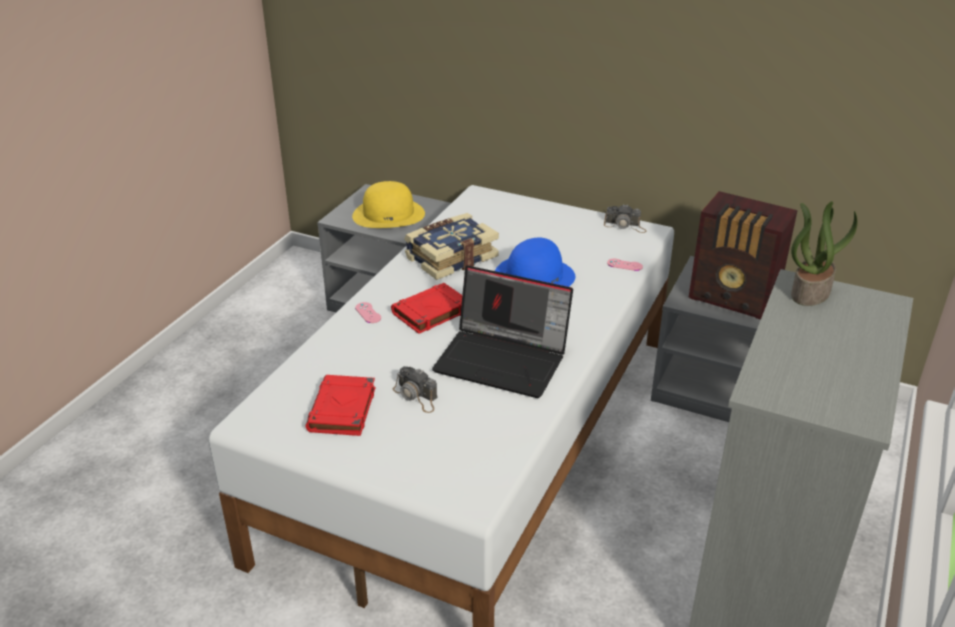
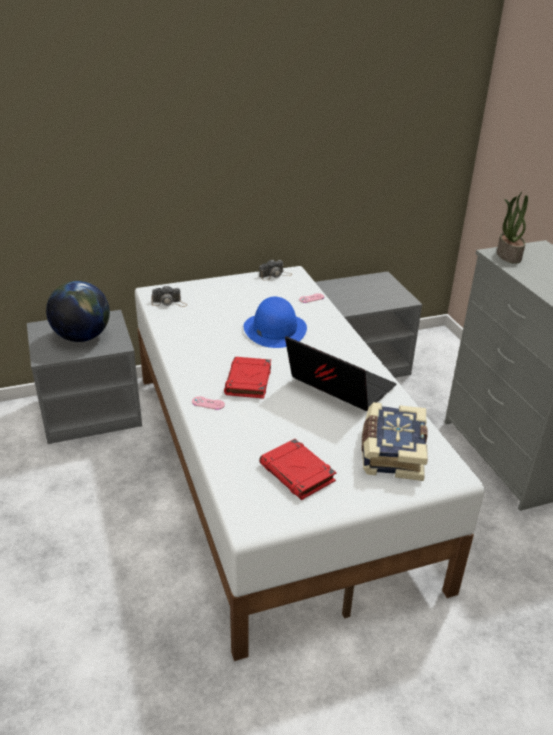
camera: 45 degrees left, 0 degrees up
(389, 214) = (82, 337): yellow hat -> globe
(416, 396) = (326, 436): camera -> camera (169, 303)
(450, 257) = (202, 340): book -> book (391, 452)
(504, 360) = (337, 386): laptop -> laptop turned 120 degrees counterclockwise
(734, 299) = (370, 296): radio -> none

